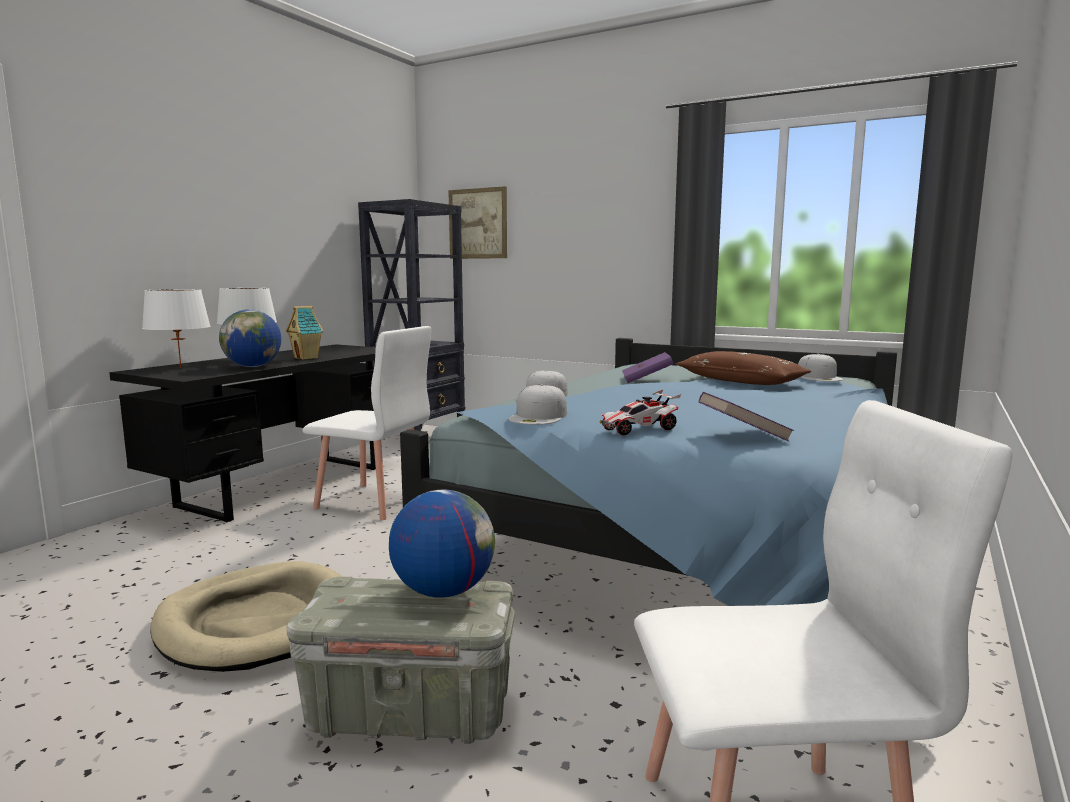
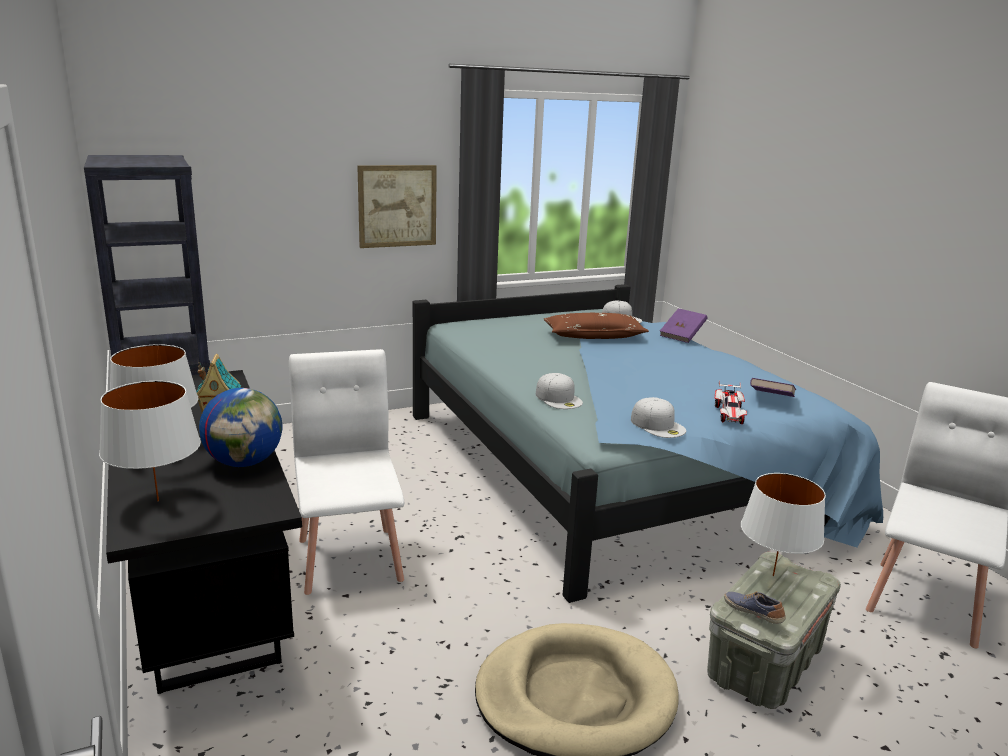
camera: 55 degrees left, 10 degrees up
(340, 595) = (753, 613): none -> shoe
(373, 502) = (350, 558): white chair -> white chair turned 75 degrees counterclockwise
(443, 591) = (772, 575): globe -> white table lamp
(478, 223) = (196, 175): picture -> picture (397, 206)
(646, 380) = (541, 352): purple book -> purple book (682, 335)

